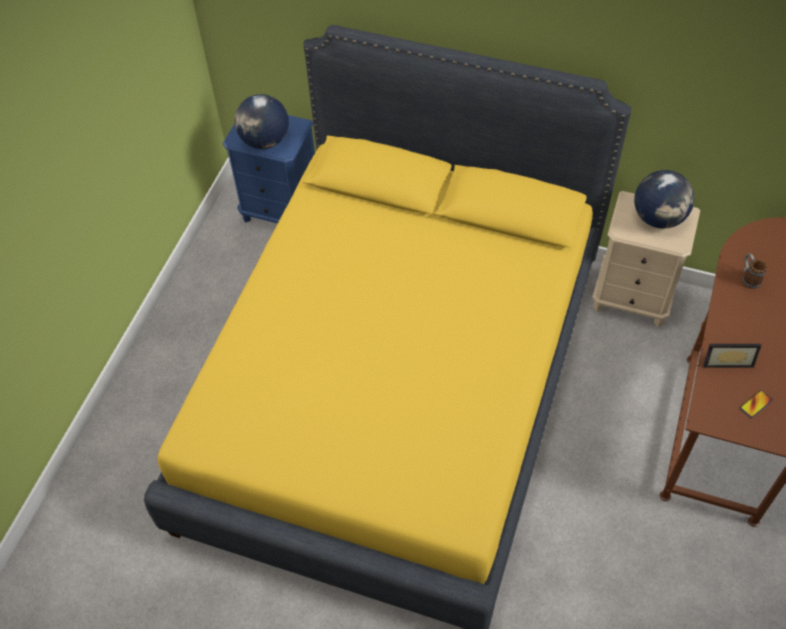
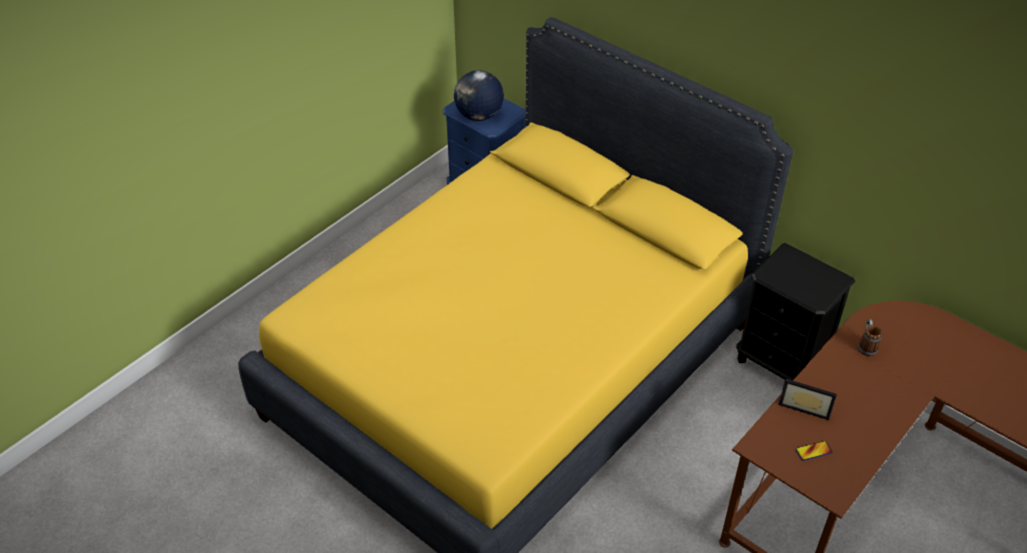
camera: 20 degrees right, 10 degrees down
(632, 298) = (780, 362): beige nightstand -> black nightstand
(658, 218) = (808, 274): globe -> none

